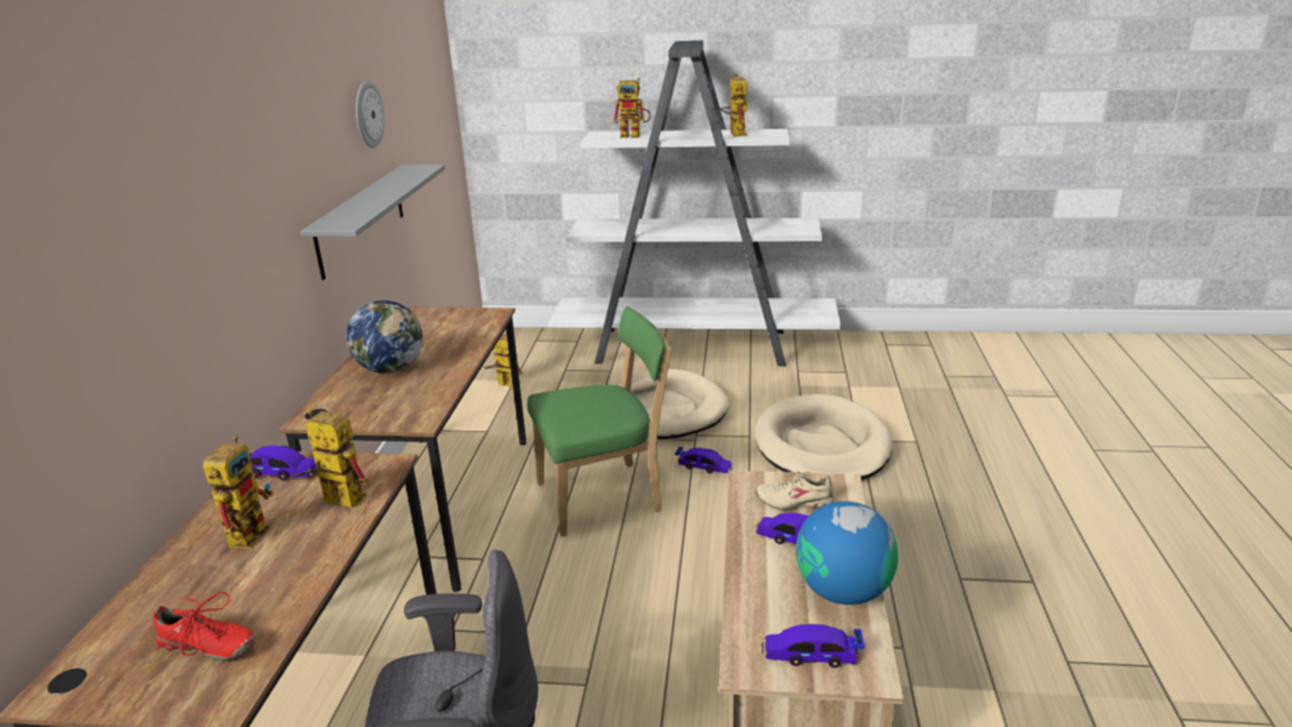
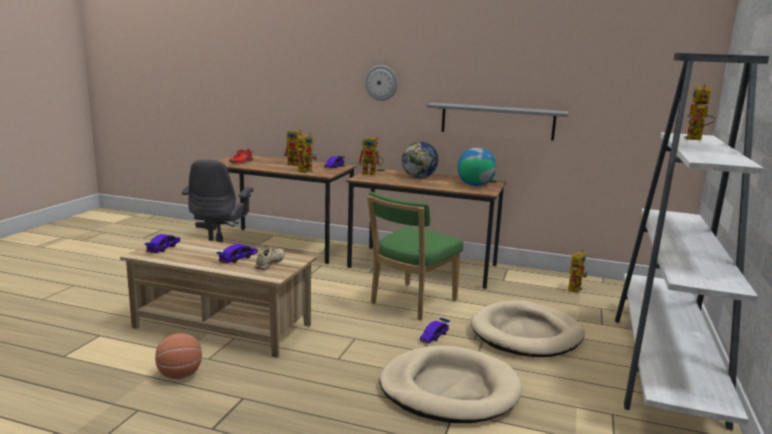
camera: 100 degrees right, 10 degrees down
(368, 114) = (536, 70): wall clock -> wall clock (381, 82)
(605, 497) = (410, 303): green chair -> green chair turned 45 degrees clockwise
(735, 133) = (719, 154): toy robot -> toy robot (372, 173)
(843, 591) = (190, 259): globe -> globe (475, 185)
(966, 658) = (179, 375): none -> basketball

